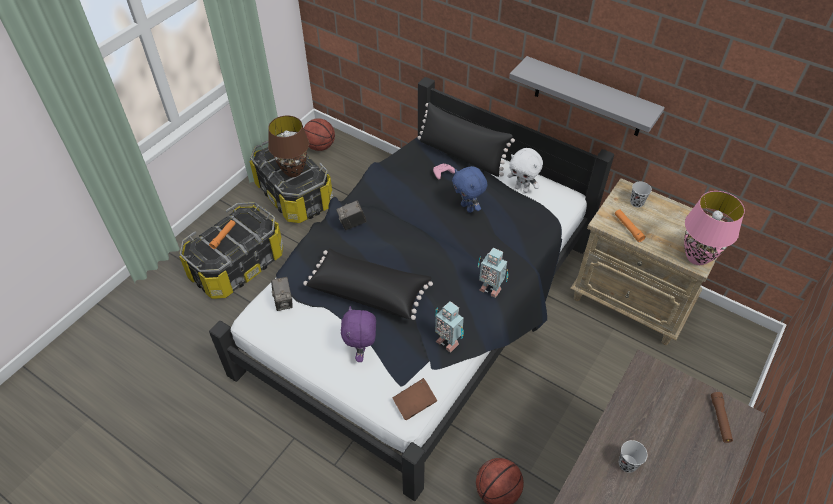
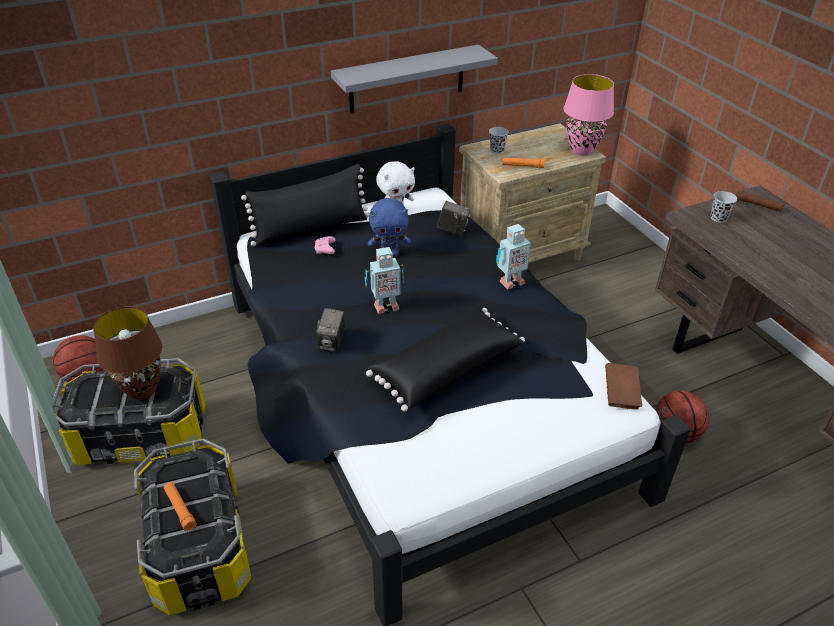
camera: 60 degrees left, 10 degrees down
(284, 301) = (401, 451): camera -> camera (453, 230)
(362, 351) = (525, 409): purple plush toy -> none
(447, 341) = (557, 337): toy robot -> toy robot (385, 306)
(627, 464) = (784, 265): black cup -> black cup (718, 218)

